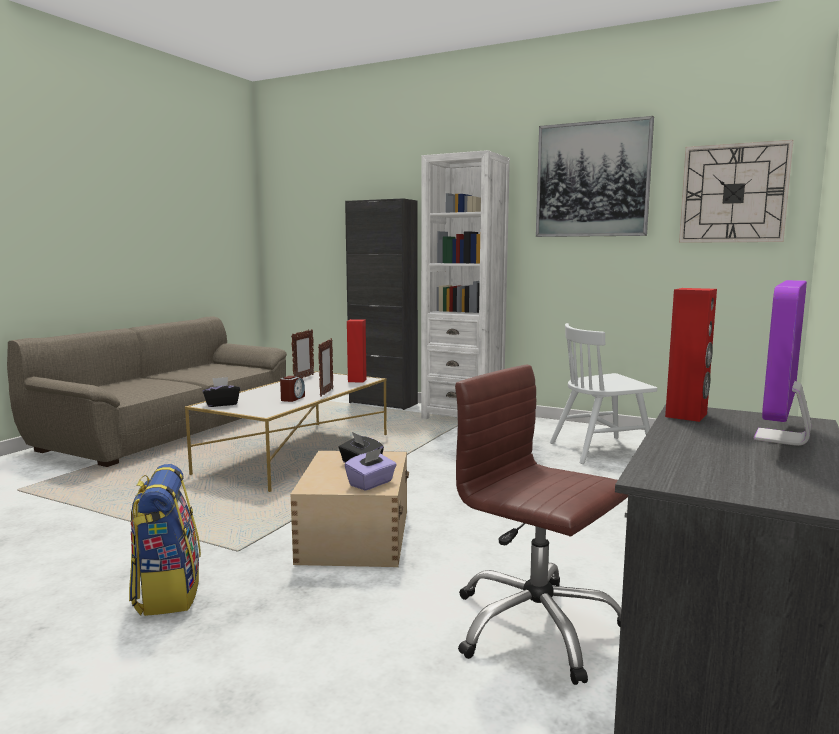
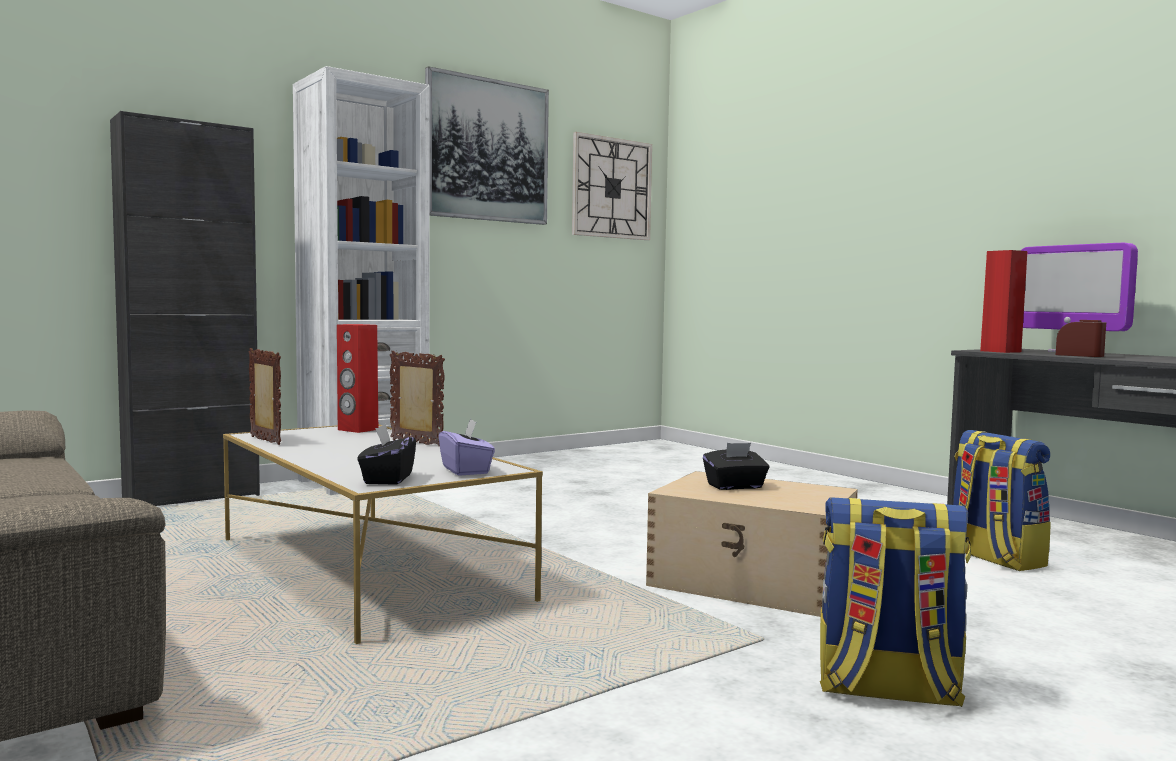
camera: 65 degrees left, 5 degrees down
(292, 398) = (423, 455): alarm clock -> alarm clock (1080, 355)
(371, 484) = (812, 490): purple tissue box -> purple tissue box (466, 470)
(536, 627) = (993, 558): brown office chair -> backpack
(601, 450) = (590, 471): white chair -> none

